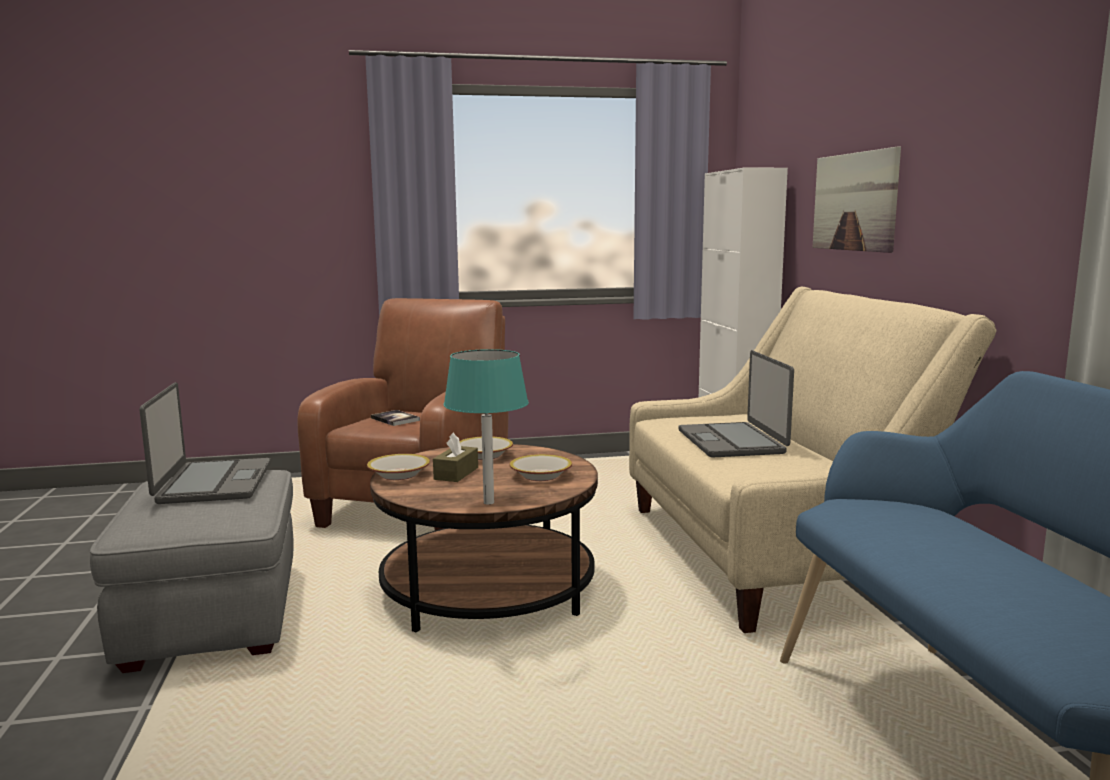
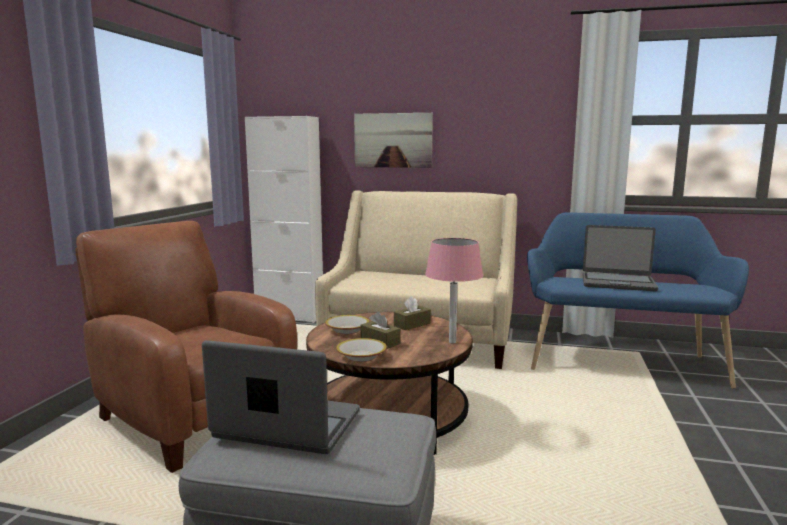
camera: 65 degrees left, 0 degrees up
(395, 419) = (203, 339): book -> none
(489, 502) = (452, 342): turquoise table lamp -> pink table lamp
(540, 476) = (412, 324): bowl -> brown tissue box
(732, 442) = (411, 281): laptop -> laptop (617, 283)

